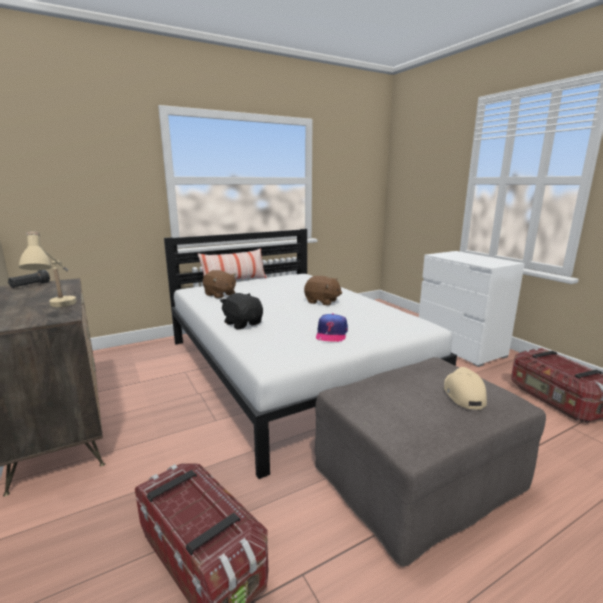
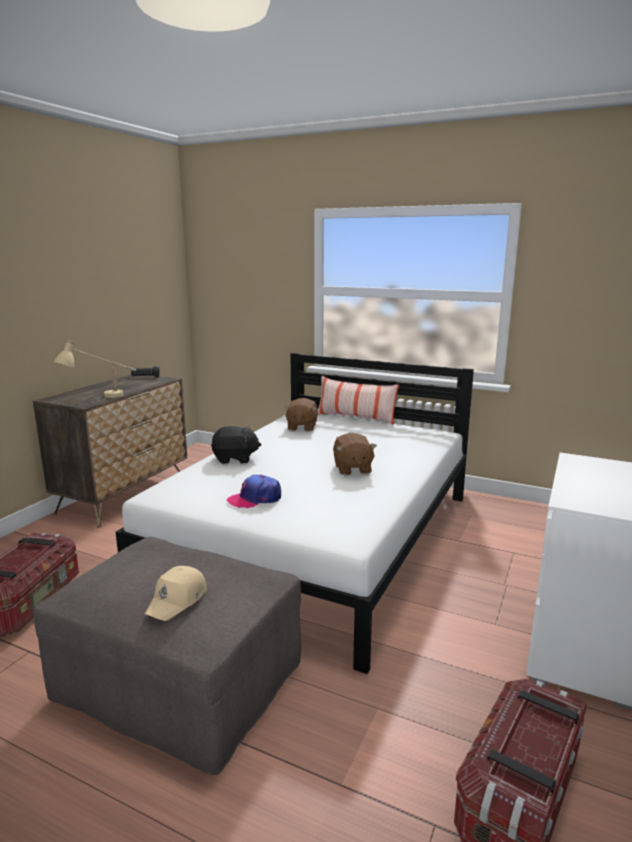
camera: 55 degrees right, 0 degrees up
(243, 323) = (235, 459): black plush toy -> black plush toy turned 75 degrees clockwise
(462, 394) = (177, 600): beige cap -> beige cap turned 150 degrees clockwise

